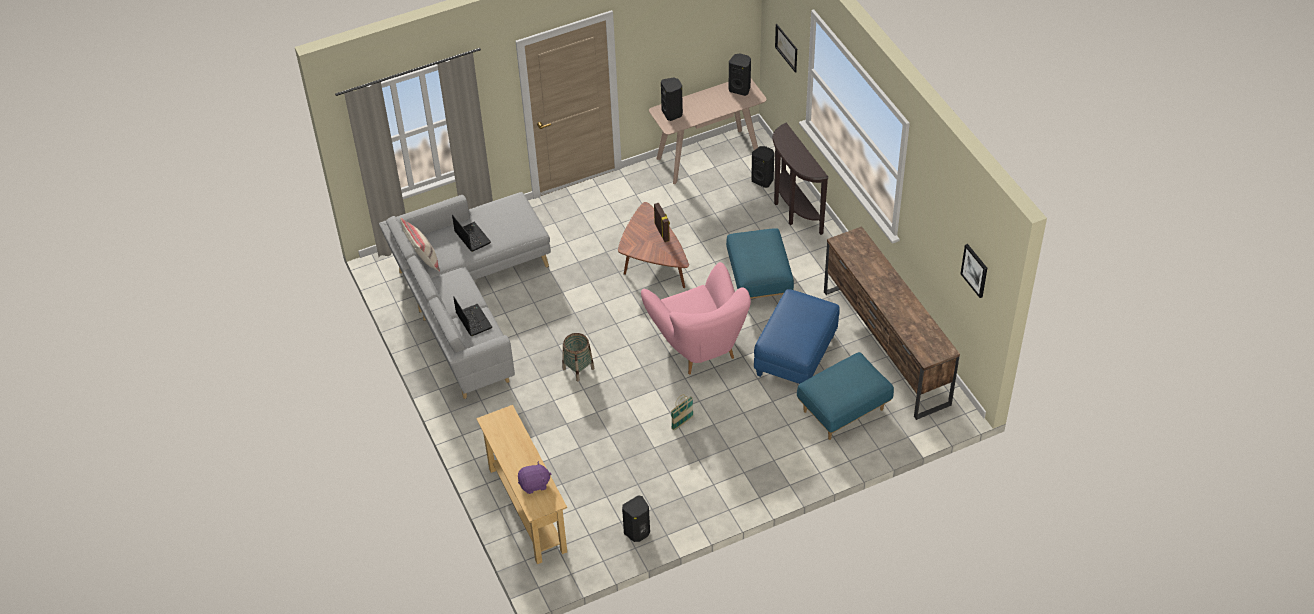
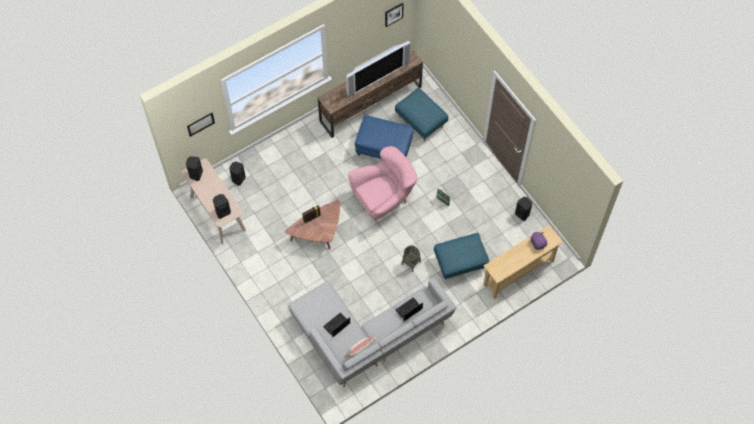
camera: 100 degrees left, 15 degrees up
(758, 282) = (328, 173): blue ottoman -> blue ottoman (460, 263)
(793, 210) = (264, 159): brown console table -> none
(895, 303) = (377, 77): none -> television

